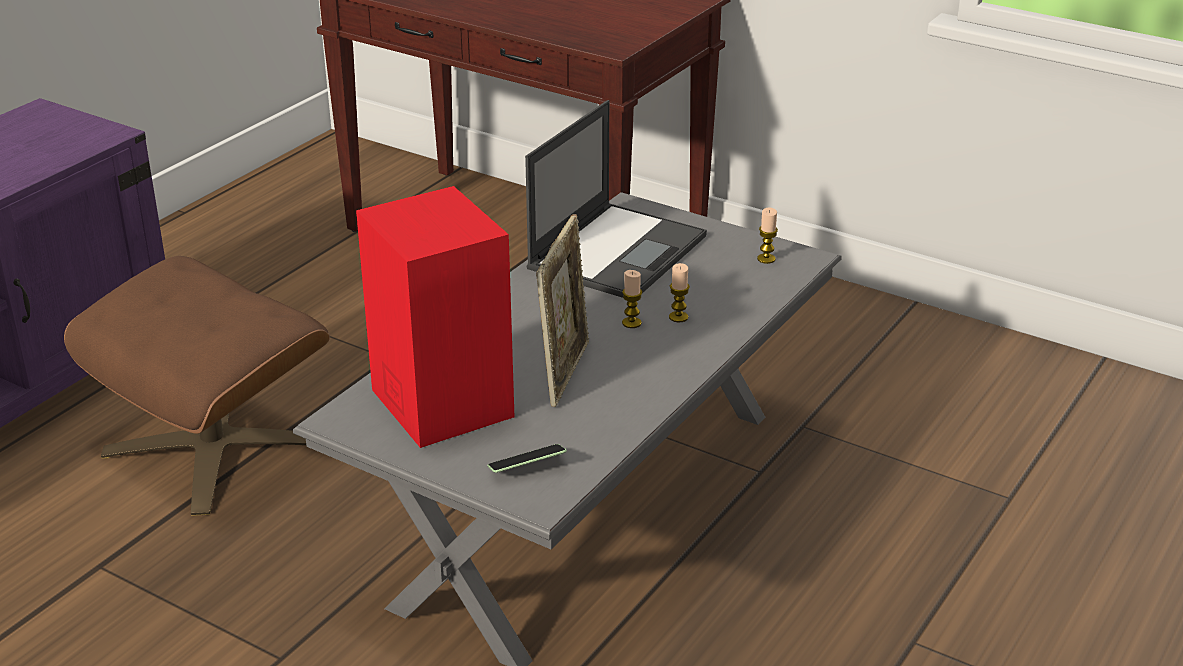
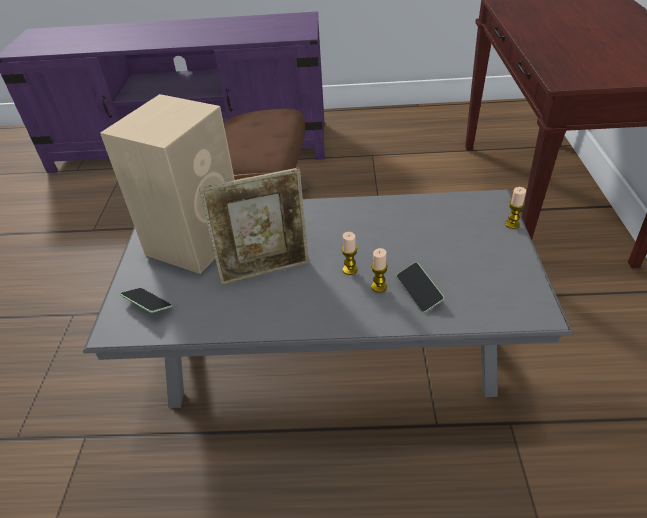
camera: 60 degrees right, 10 degrees up
(440, 401) = (197, 239): red speaker -> beige speaker
(618, 251) = (431, 222): laptop -> none
(712, 300) = (419, 292): none -> phone
(766, 259) = (508, 292): candle -> candle (512, 224)

